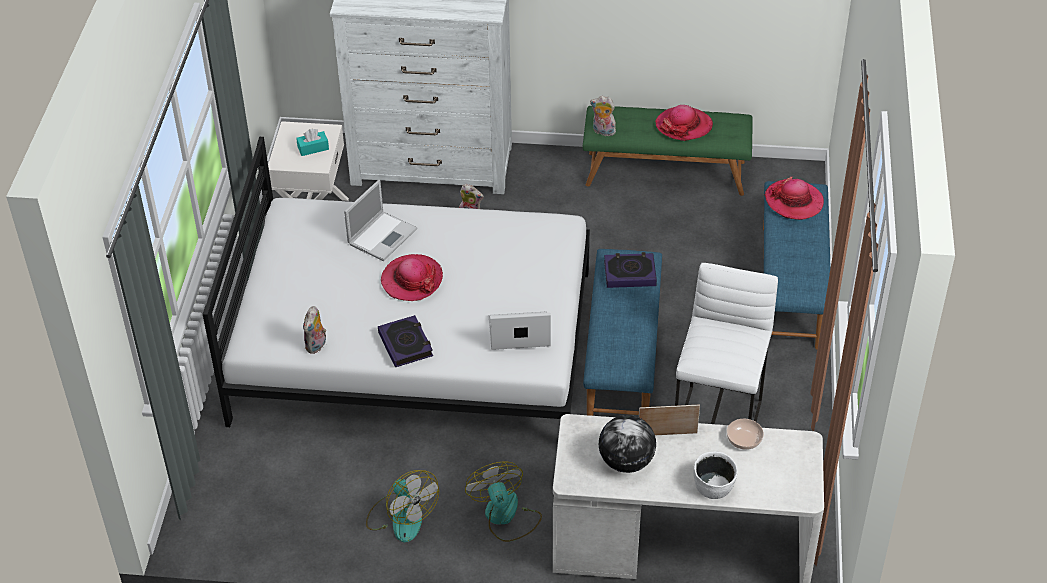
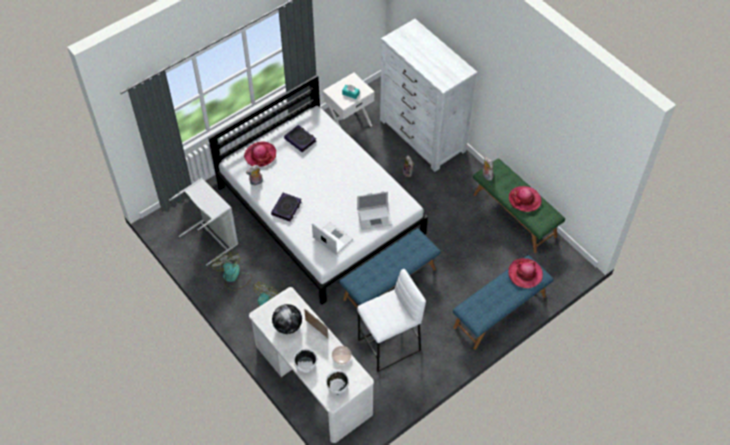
camera: 45 degrees right, 10 degrees up
(302, 491) = (213, 237): none -> grey laundry basket
(383, 235) = (334, 154): laptop -> laptop (375, 217)
(401, 517) = (233, 277): fan -> fan turned 150 degrees clockwise
(411, 280) = (321, 182): hat -> hat (260, 155)
(630, 273) = (413, 249): book -> book (300, 140)
(787, 476) = (337, 387): none -> white bowl

